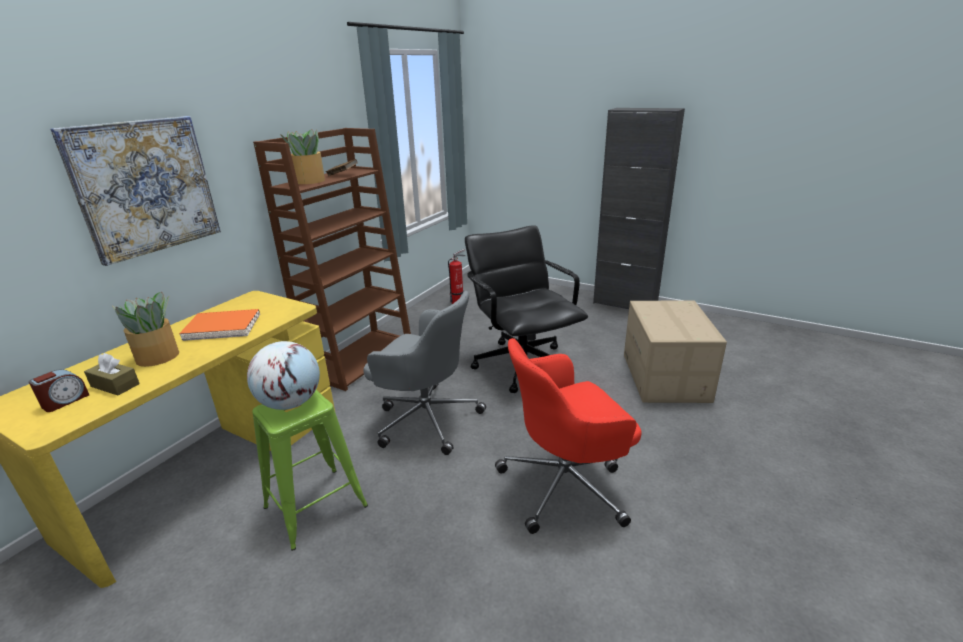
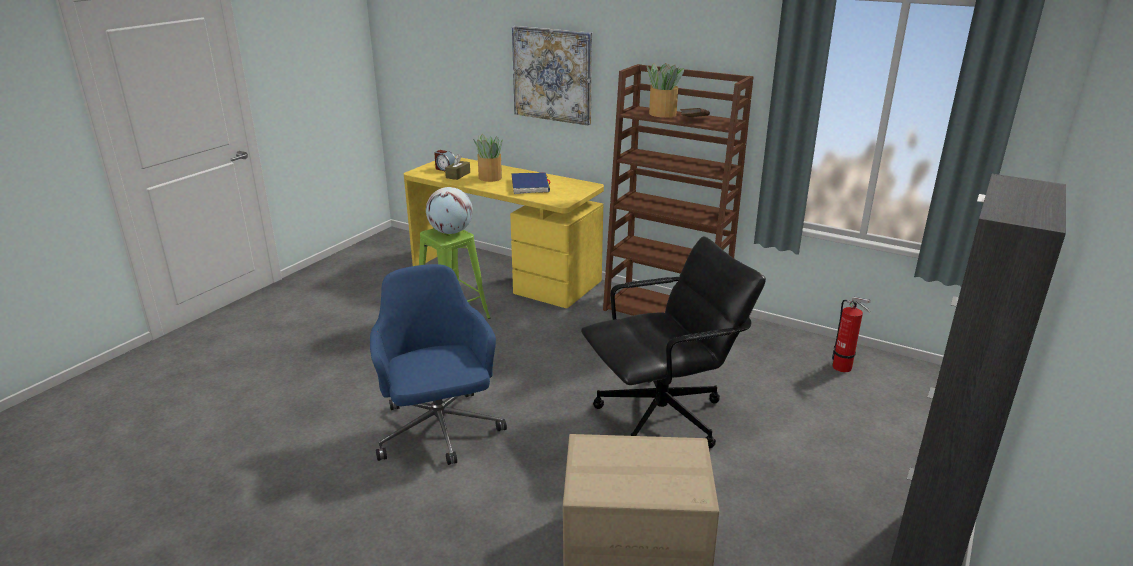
camera: 90 degrees right, 0 degrees up
(223, 327) = (530, 186): orange book -> blue book
(426, 418) = (553, 354): grey office chair -> none
(566, 485) = (439, 431): red office chair -> blue office chair

